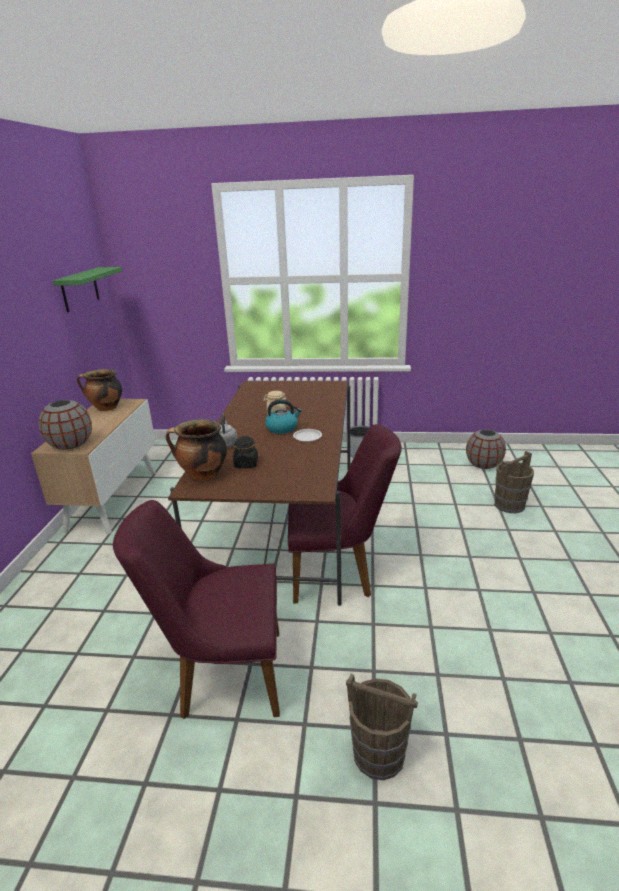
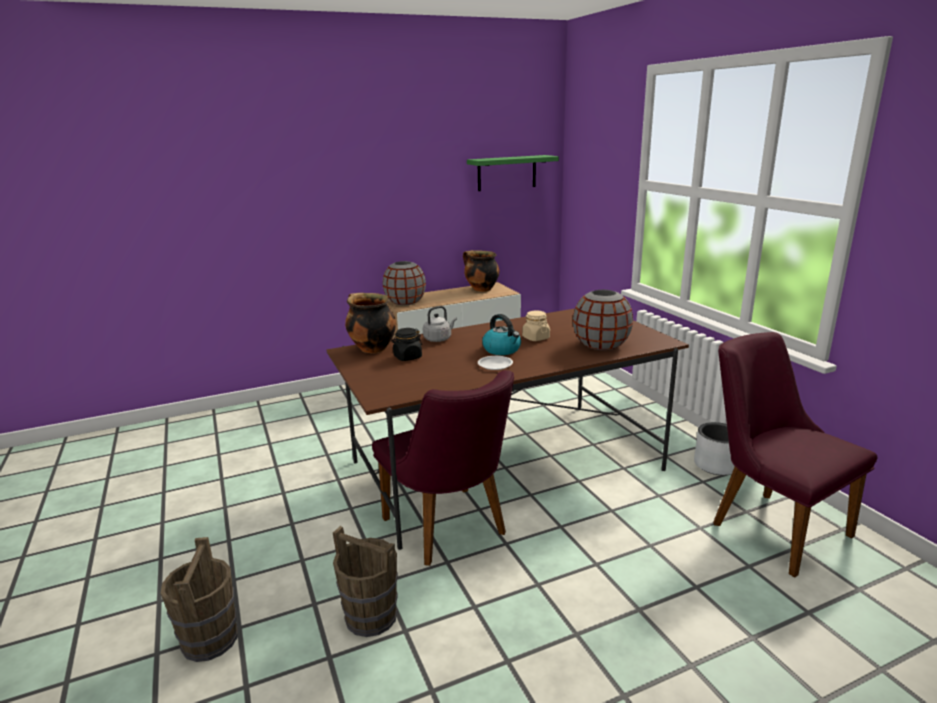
camera: 60 degrees right, 5 degrees down
(221, 674) = (273, 513): purple chair -> purple chair (769, 524)
(483, 464) = (864, 590): grey vase -> grey vase (601, 345)
(509, 505) = (770, 652): brown bucket -> brown bucket (371, 617)

